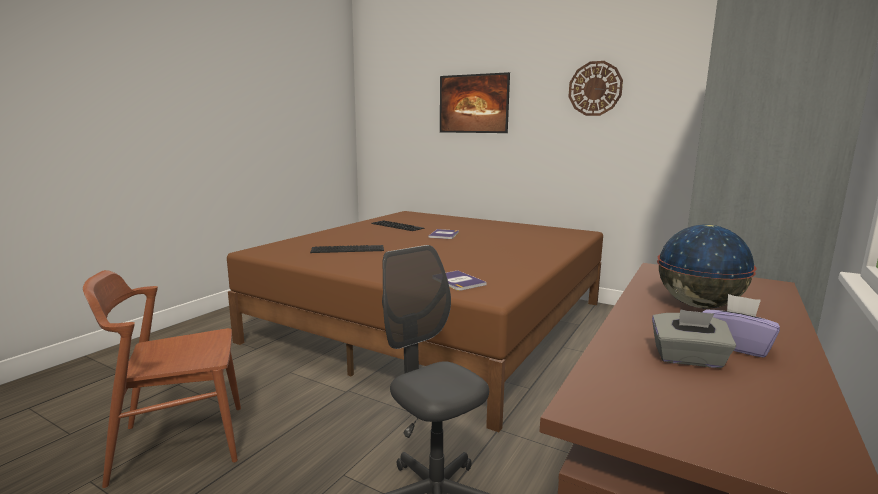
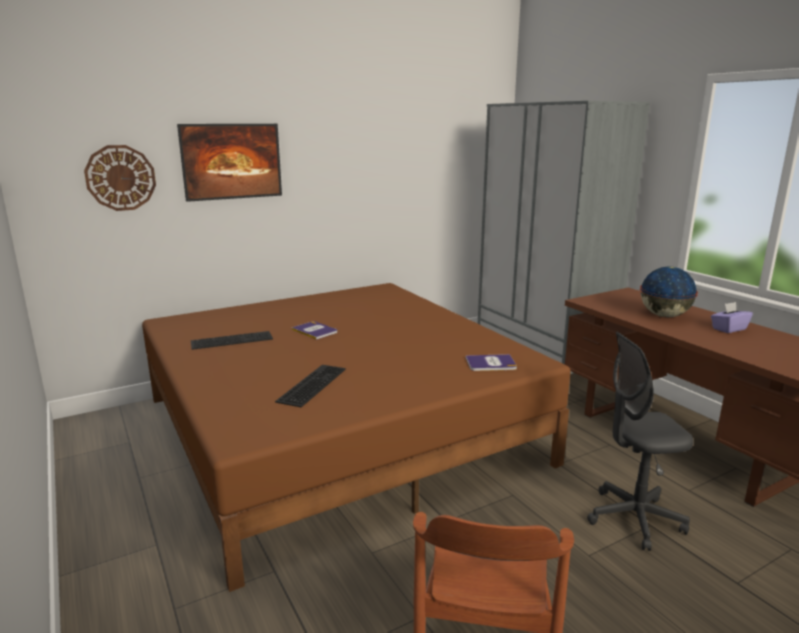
camera: 60 degrees left, 5 degrees up
(595, 88) = (367, 144): wall clock -> wall clock (120, 178)
(688, 359) = (746, 342): grey tissue box -> none

